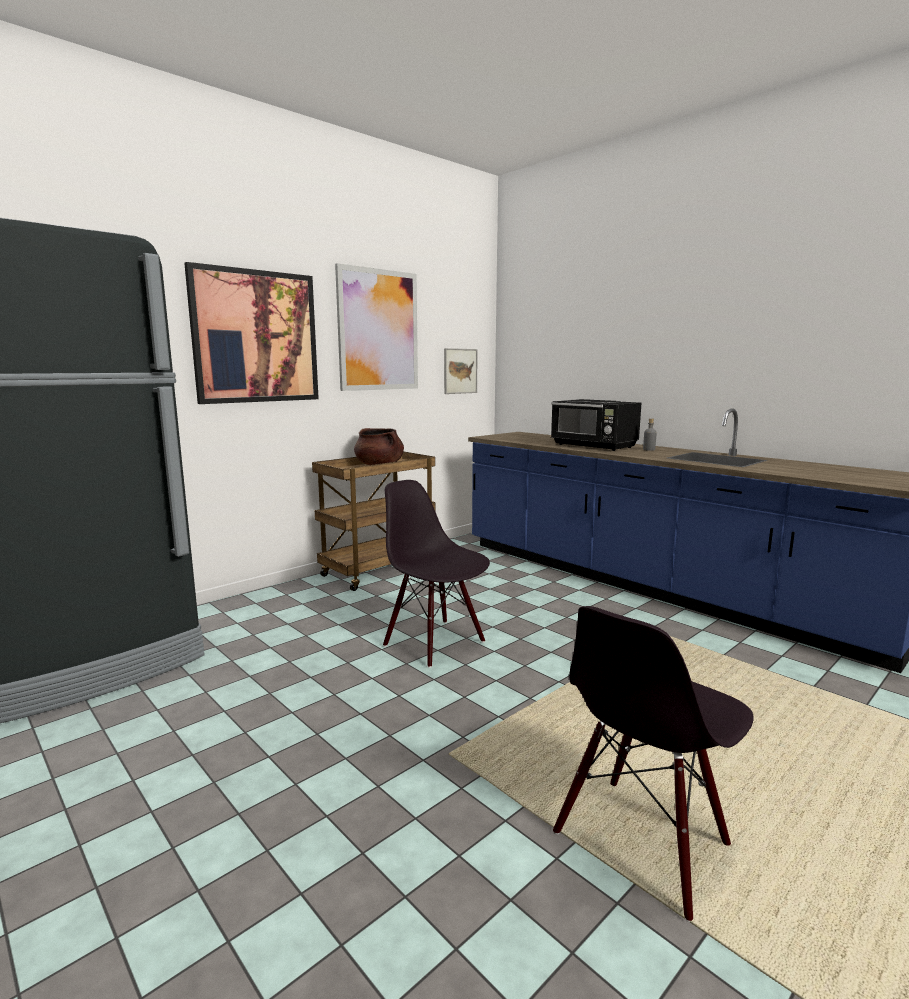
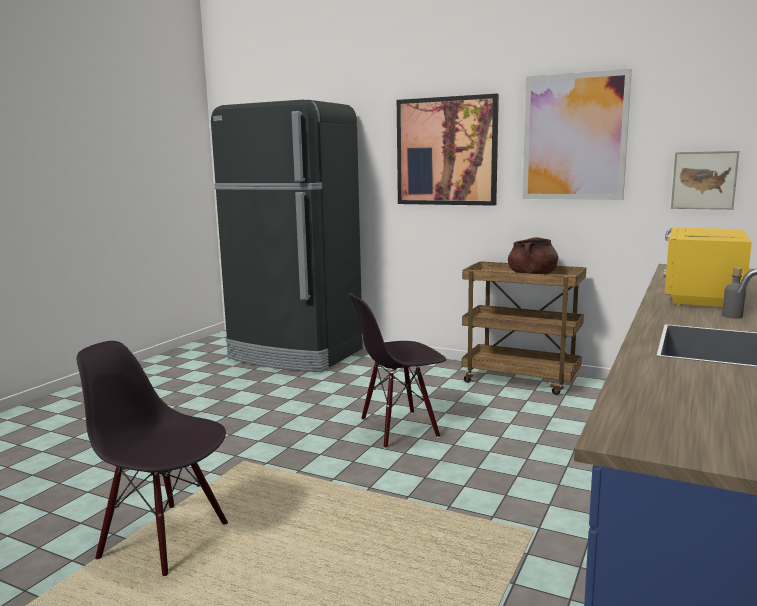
camera: 70 degrees right, 0 degrees up
(435, 643) = (398, 428): black chair -> black chair turned 135 degrees counterclockwise
(594, 446) = (700, 297): black microwave -> yellow microwave

